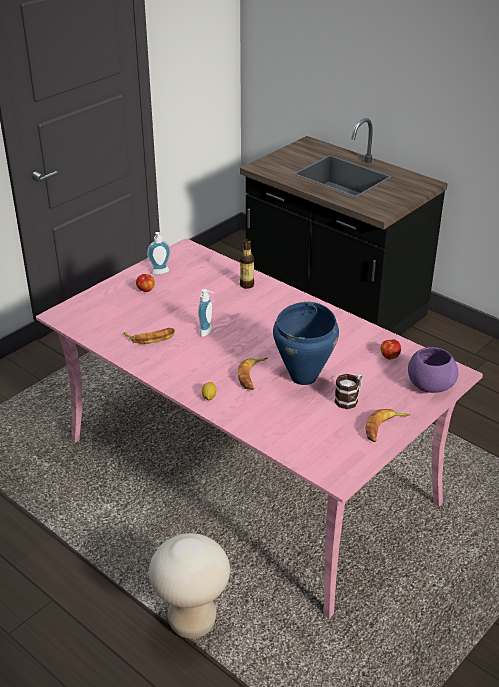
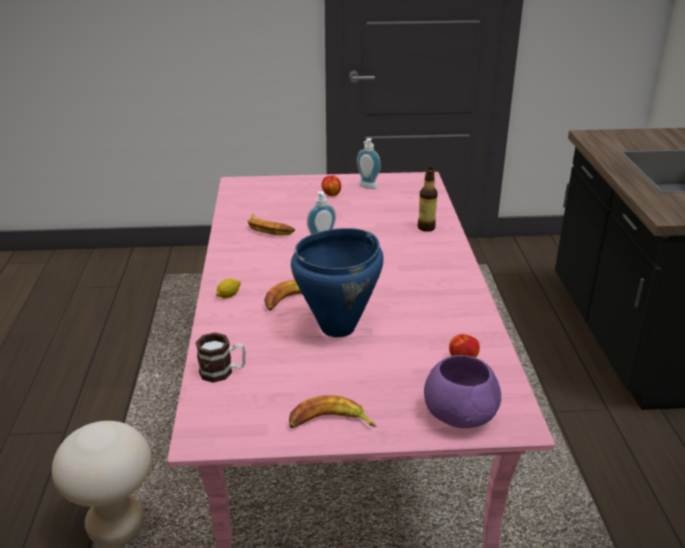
camera: 45 degrees right, 5 degrees down
(349, 399) = (345, 373): mug -> mug (223, 372)

